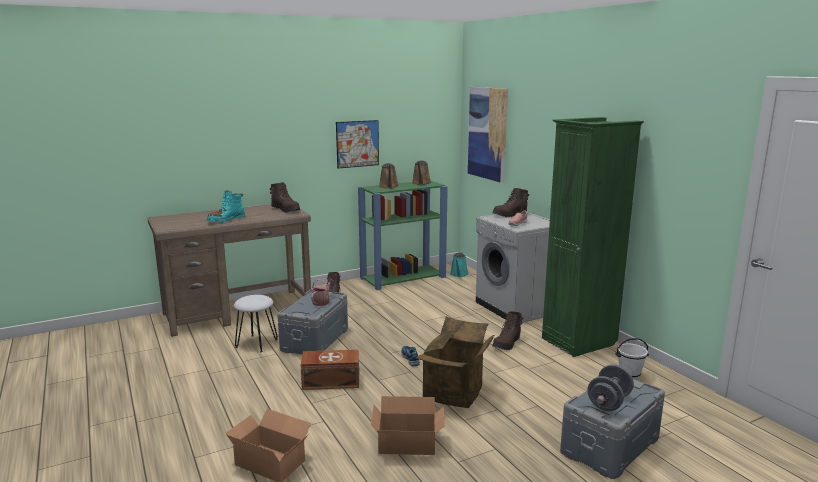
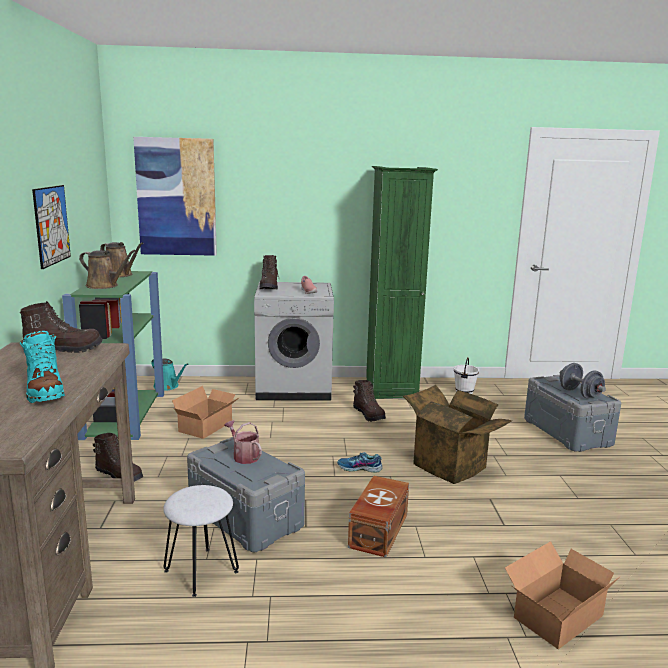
camera: 65 degrees left, 0 degrees up
(408, 444) = (542, 515): cardboard box -> cardboard box (208, 426)

